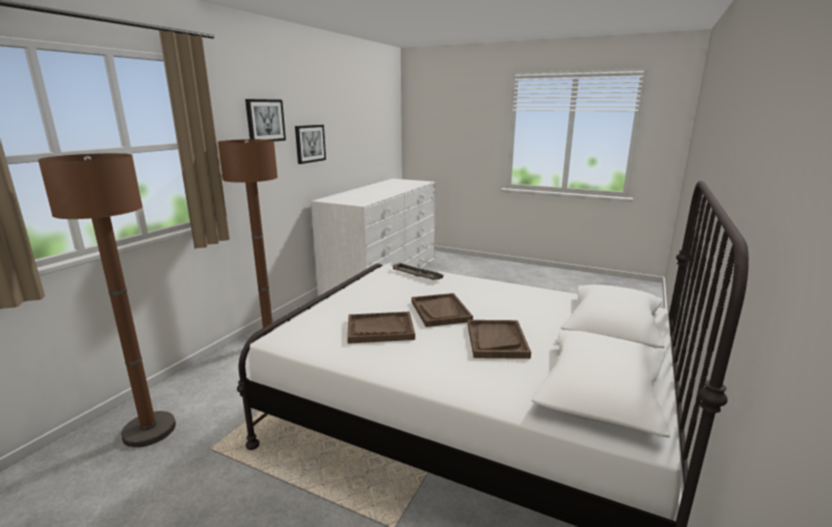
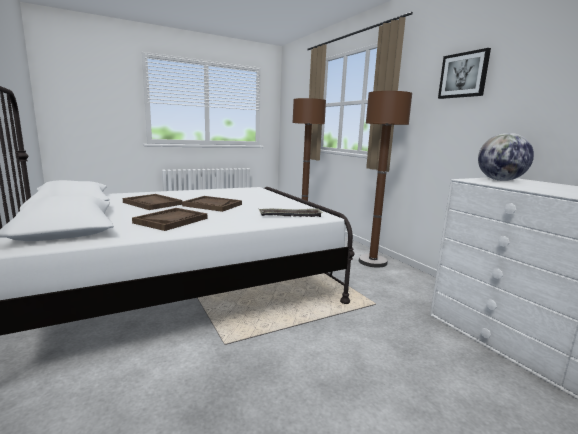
camera: 125 degrees right, 5 degrees down
(309, 143) = (532, 100): picture -> none
(346, 200) = (500, 180): none -> globe
(380, 329) = (223, 195): brown tray -> brown tray (171, 220)

